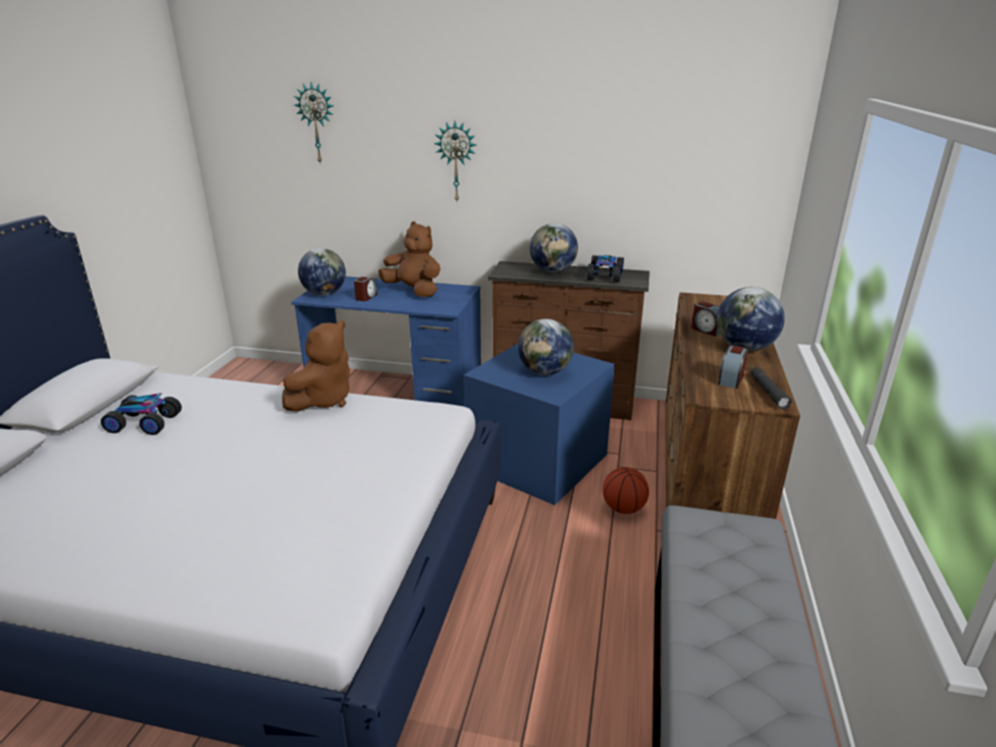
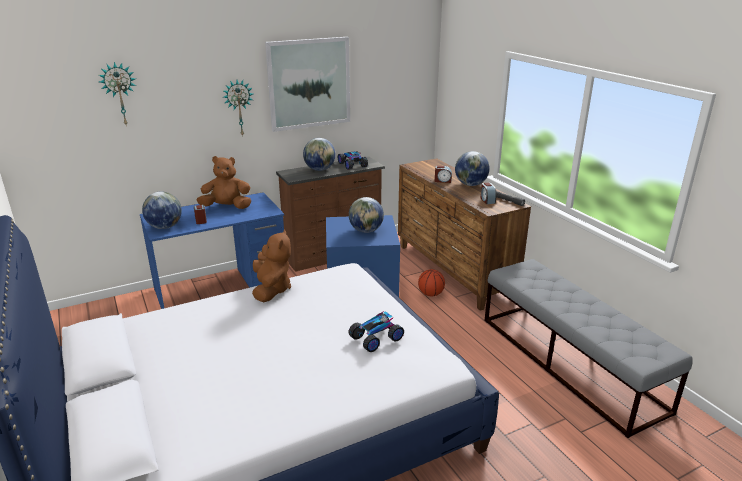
camera: 40 degrees left, 0 degrees up
(145, 423) = (177, 348): toy car -> toy car (375, 338)
(562, 140) = (309, 83): none -> picture

